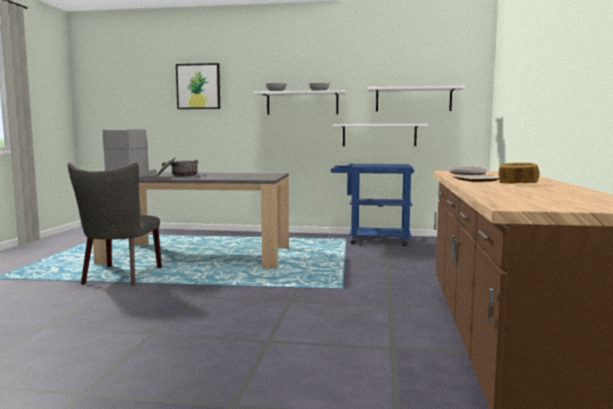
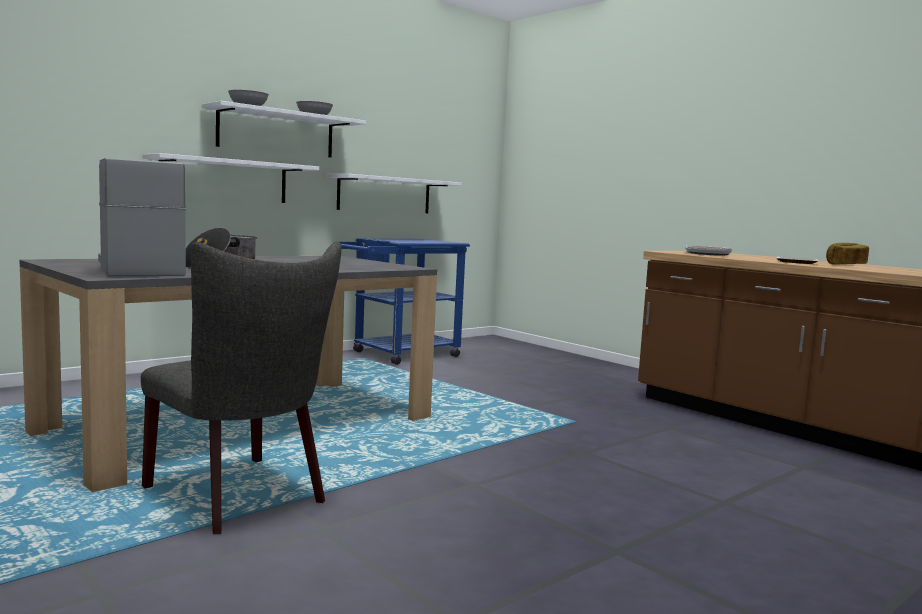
camera: 50 degrees left, 0 degrees up
(198, 86) = (67, 69): picture -> none
(413, 99) = (426, 146): white shelf -> white shelf (225, 180)

